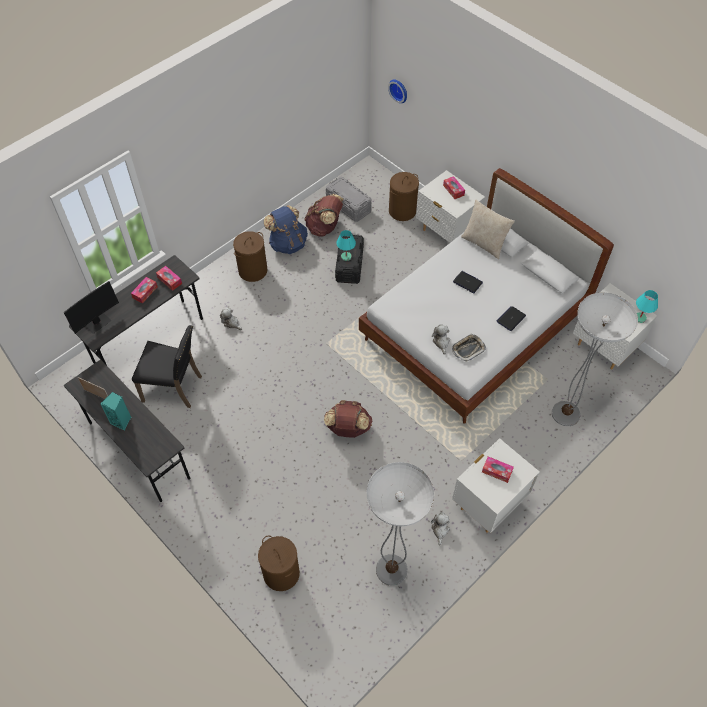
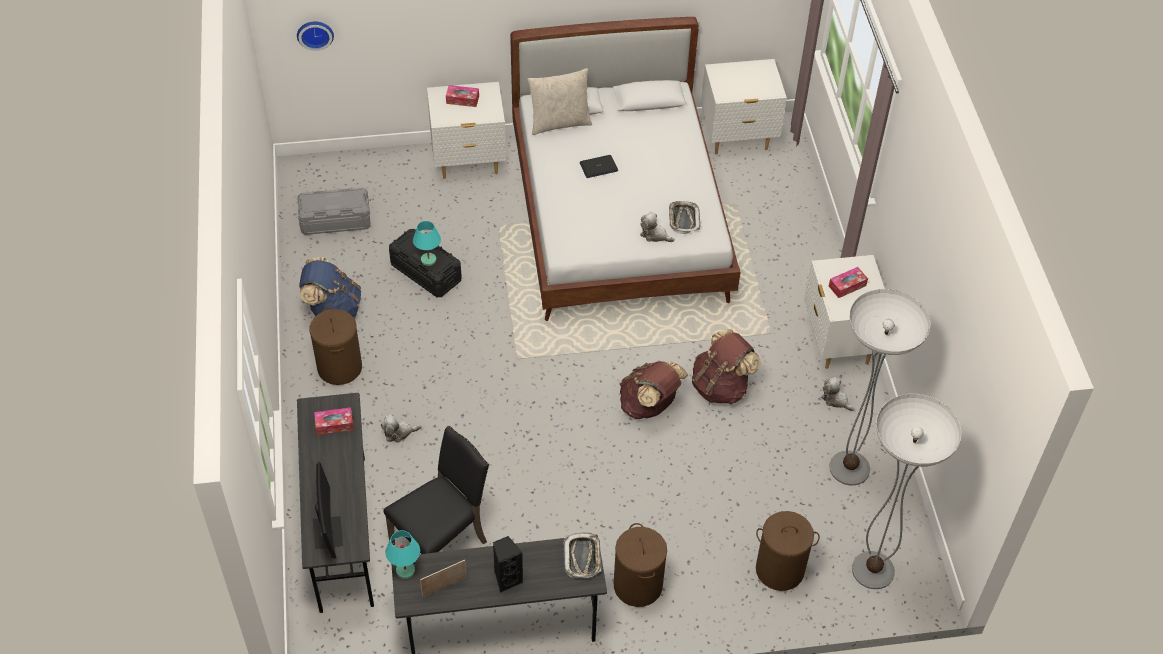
camera: 55 degrees left, 5 degrees down
(122, 421) = (507, 579): turquoise speaker -> black speaker
(145, 292) = (328, 459): tissue box -> none
(162, 449) = (582, 557): none -> tray
(324, 228) = (345, 262): brown backpack -> brown backpack (721, 386)
(402, 211) = (396, 179): brown laundry basket -> brown laundry basket (638, 586)
(511, 319) = (677, 163): laptop -> none
(565, 413) = (787, 217): floor lamp -> floor lamp (873, 570)
(640, 318) = (766, 71): turquoise table lamp -> turquoise table lamp (406, 570)

